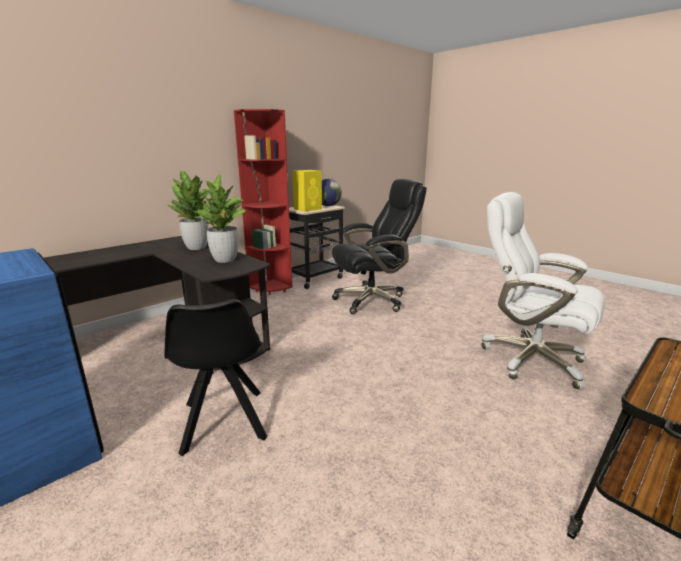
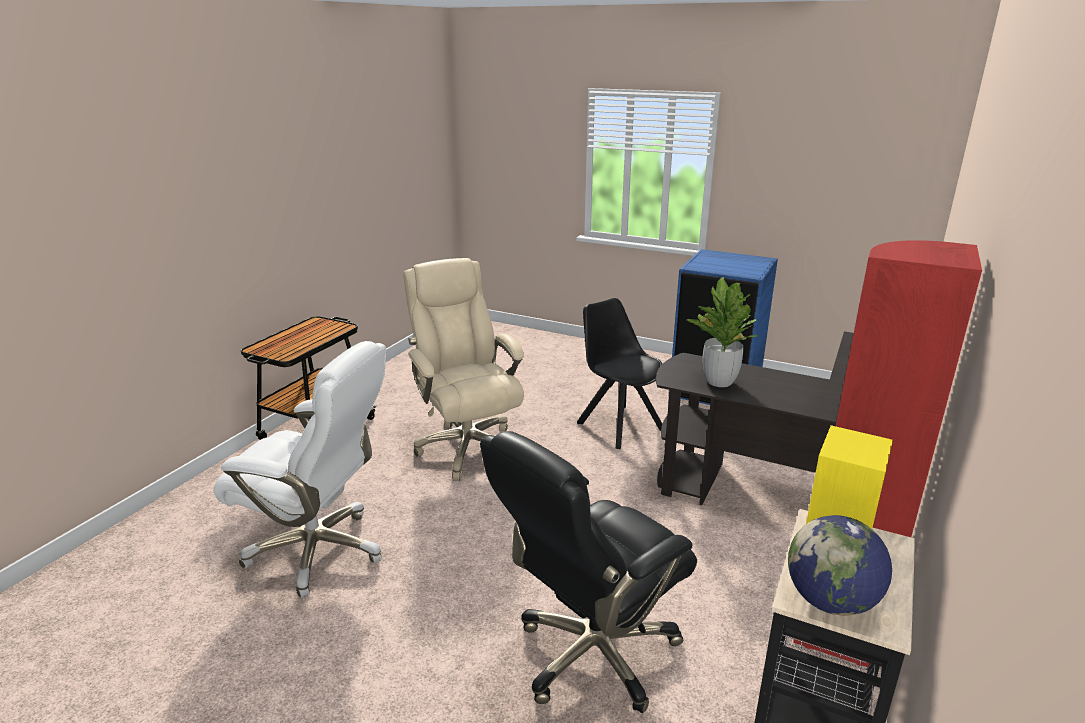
camera: 160 degrees right, 5 degrees up
(197, 247) = (807, 399): potted plant -> none
(411, 432) = (468, 447): none -> beige office chair

